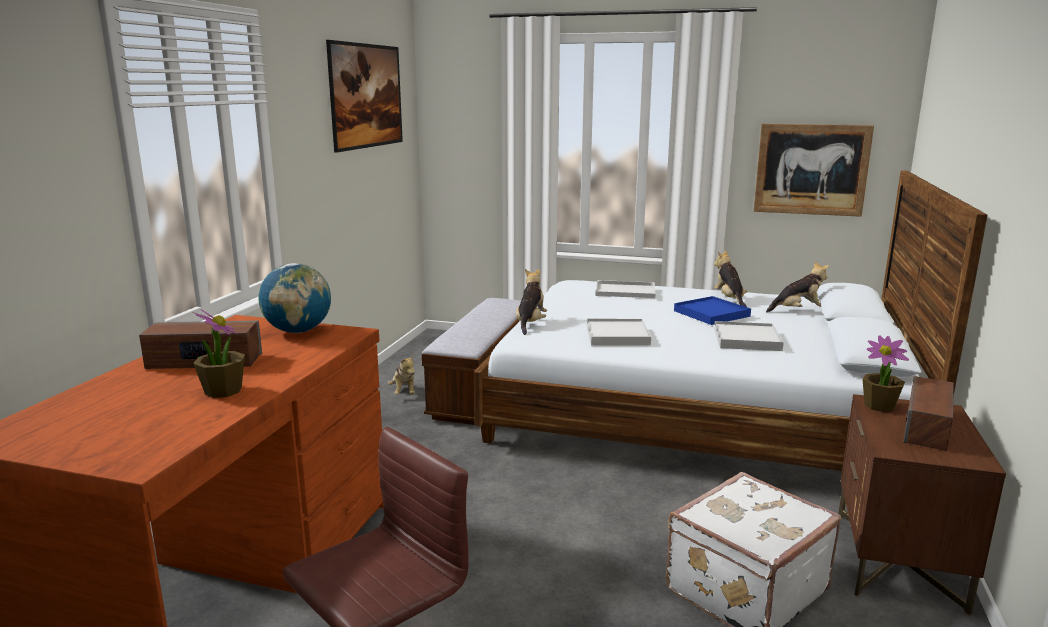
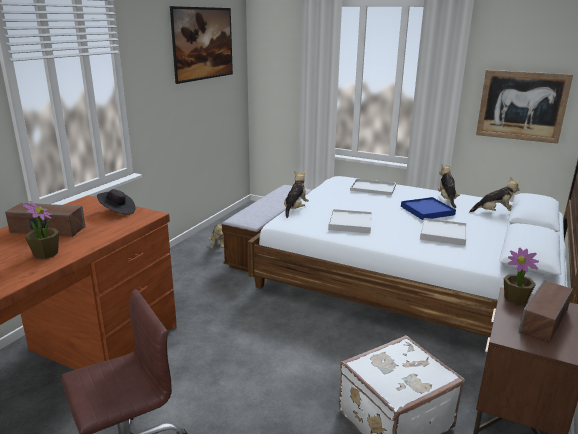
camera: 10 degrees right, 5 degrees up
(298, 331) = (117, 211): globe -> black hat

